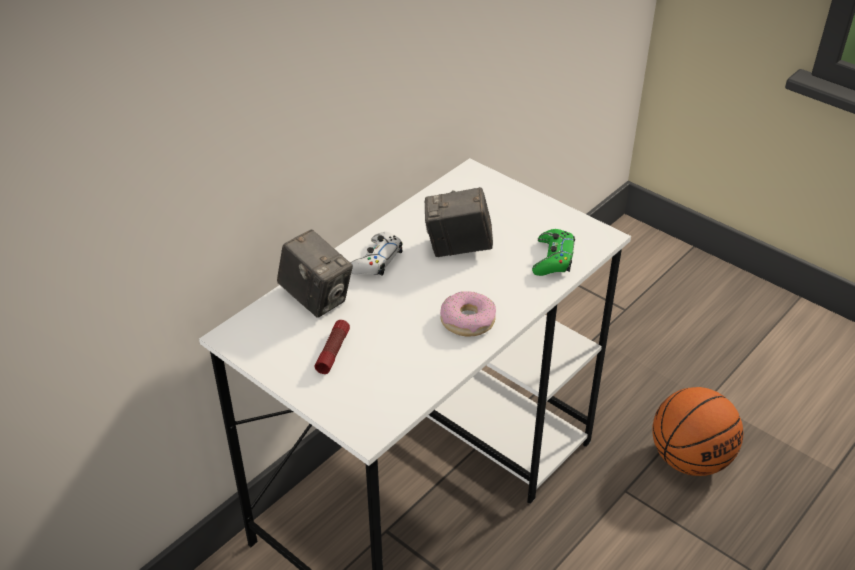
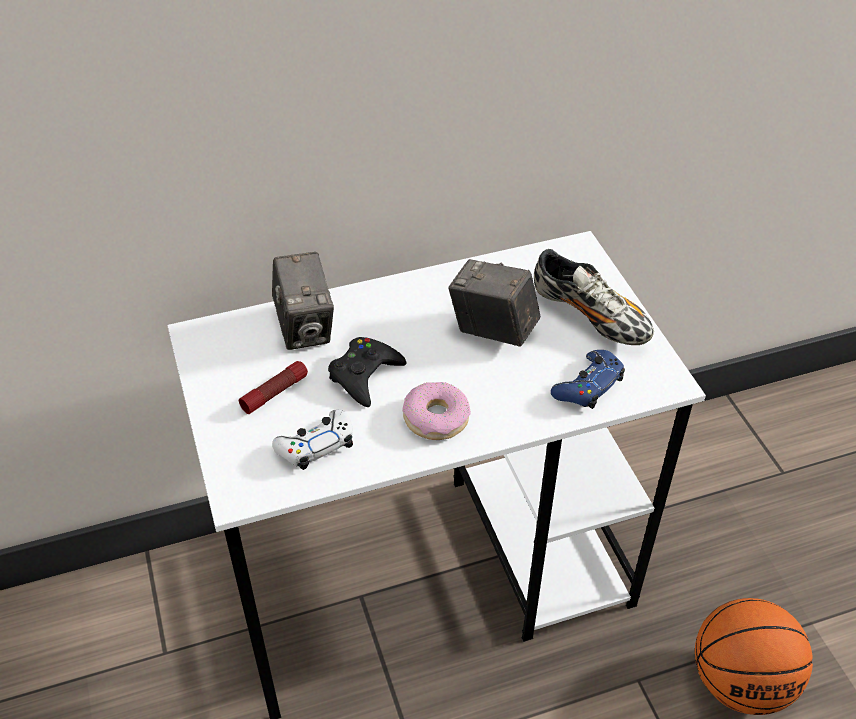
camera: 30 degrees right, 5 degrees up
(376, 261) = (396, 311): white game controller -> white game controller (316, 445)
(391, 313) = (364, 375): none -> black game controller
(517, 214) = (590, 316): none -> shoe
(553, 259) = (588, 386): green game controller -> blue game controller

